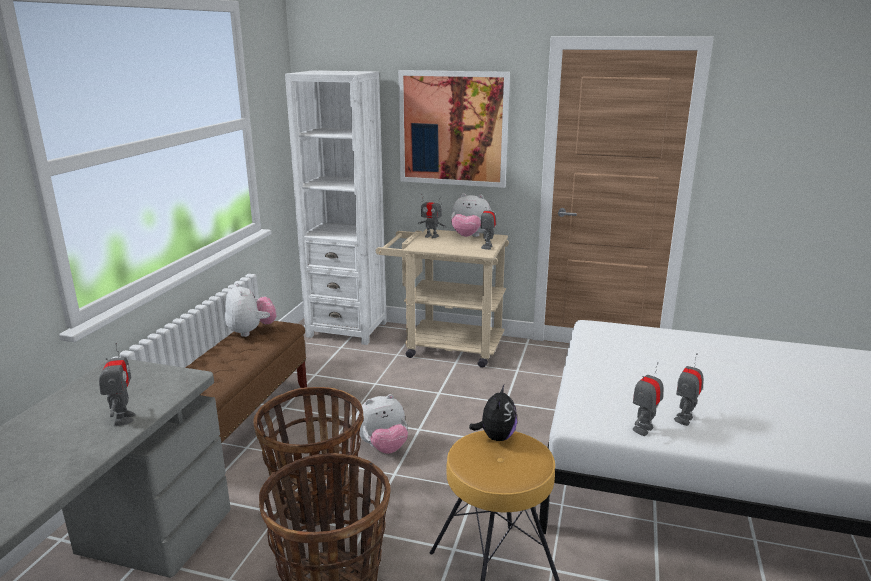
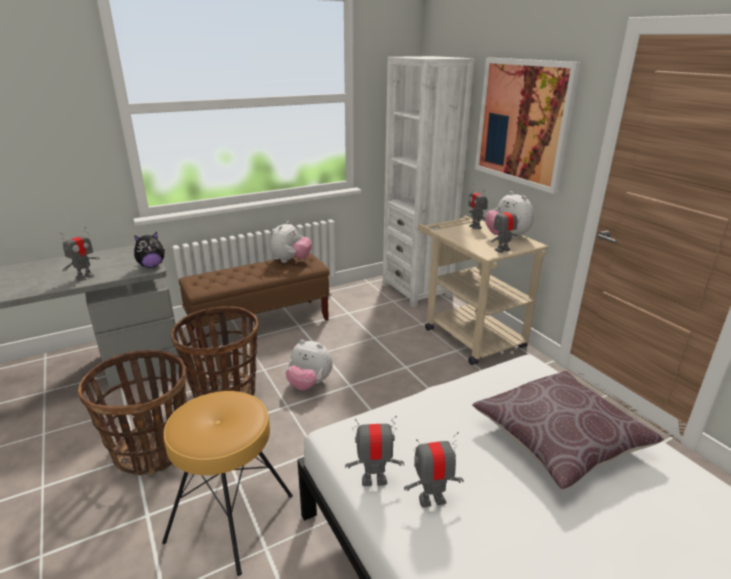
camera: 45 degrees right, 5 degrees up
(496, 437) = (241, 404): plush toy -> plush toy (151, 266)
(677, 356) = (559, 439): none -> brown pillow

